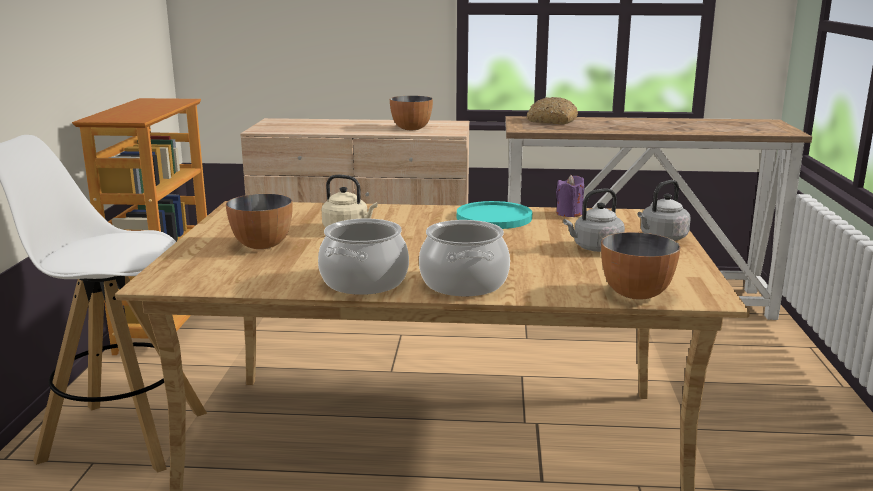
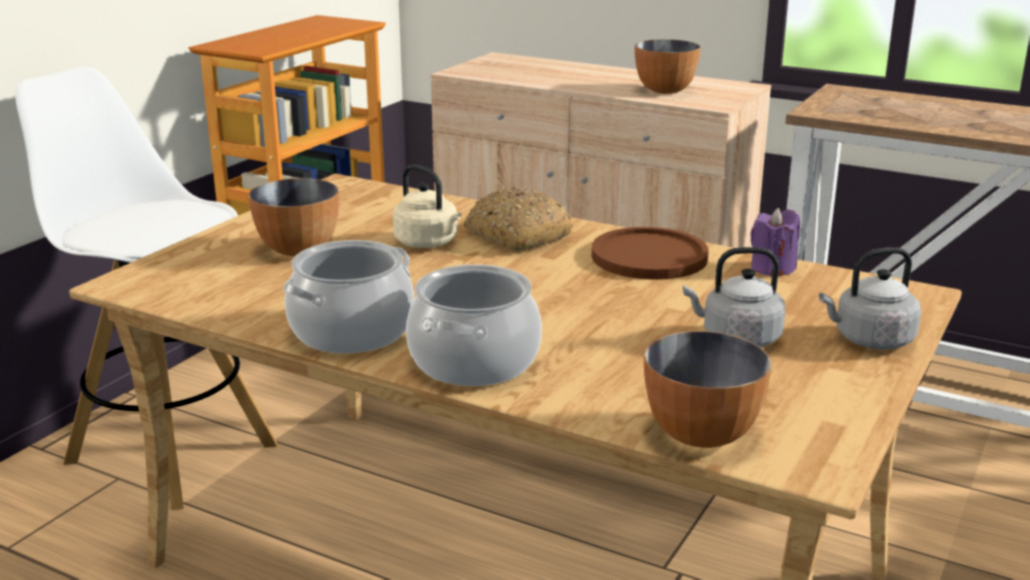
camera: 25 degrees right, 5 degrees up
(494, 217) = (649, 256): turquoise plate -> brown plate
(551, 121) = (887, 101): bread -> bread (516, 235)

